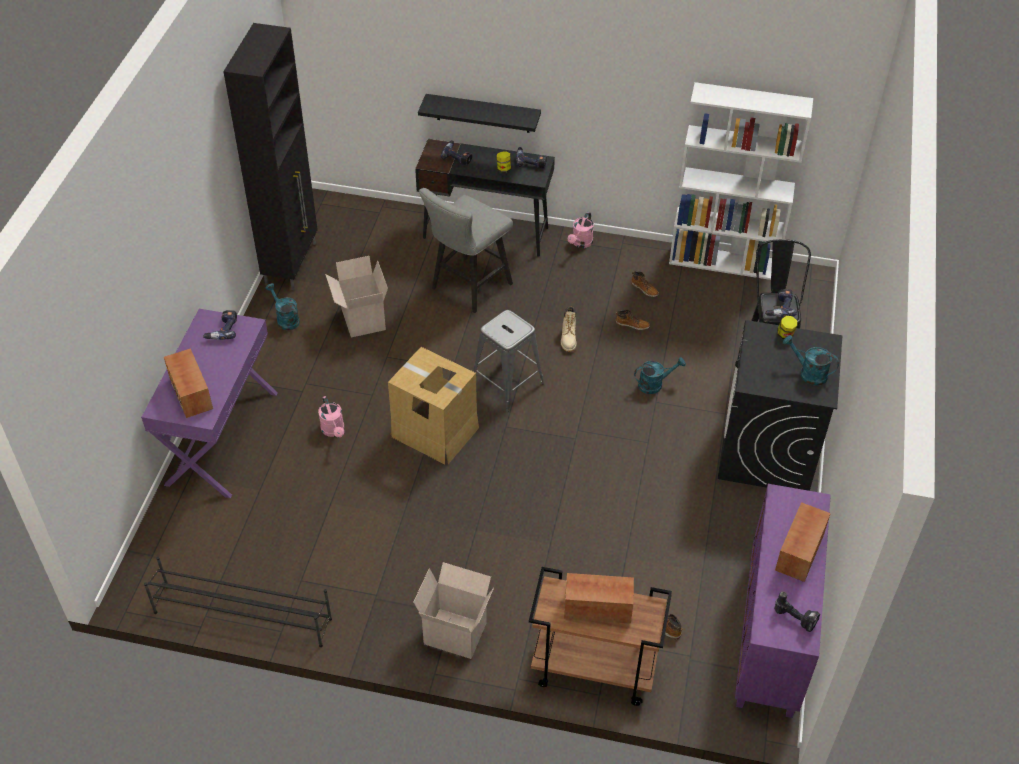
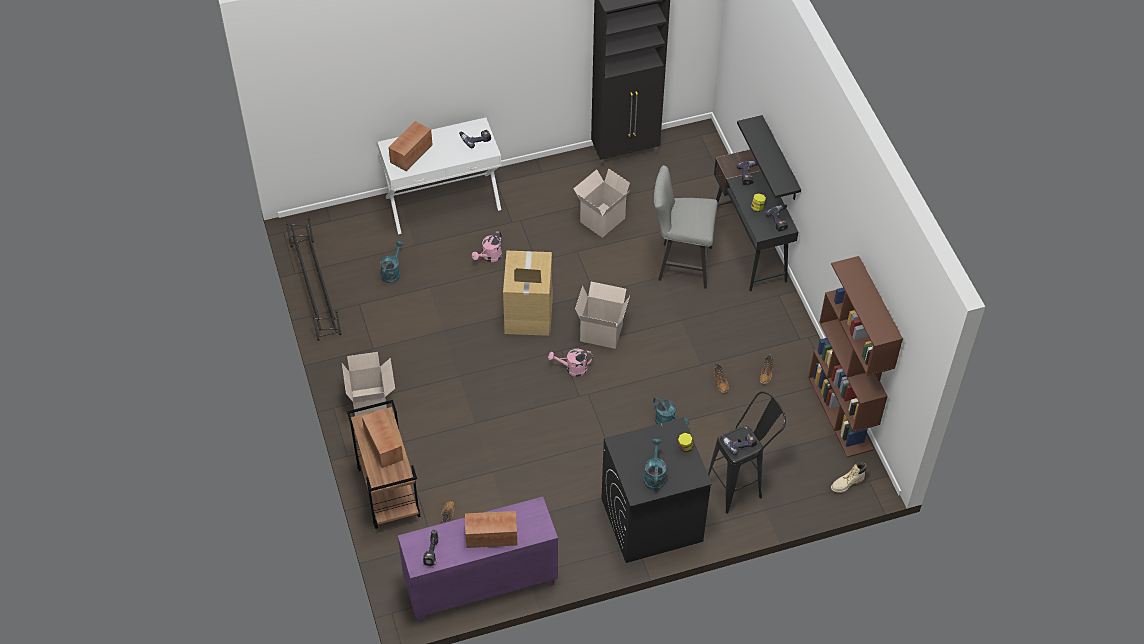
camera: 60 degrees right, 5 degrees up
(221, 437) = (443, 202): purple console table -> white console table
(285, 319) = (570, 178): turquoise watering can -> turquoise watering can (392, 272)
(506, 383) = (602, 332): grey stool -> cardboard box
(568, 339) = (675, 348): beige boot -> beige boot (847, 483)
(580, 243) = (785, 310): pink watering can -> pink watering can (572, 369)
(724, 262) = (841, 413): white bookcase -> brown bookcase

